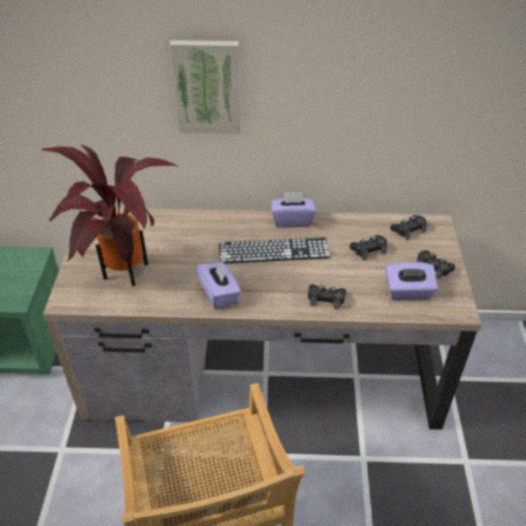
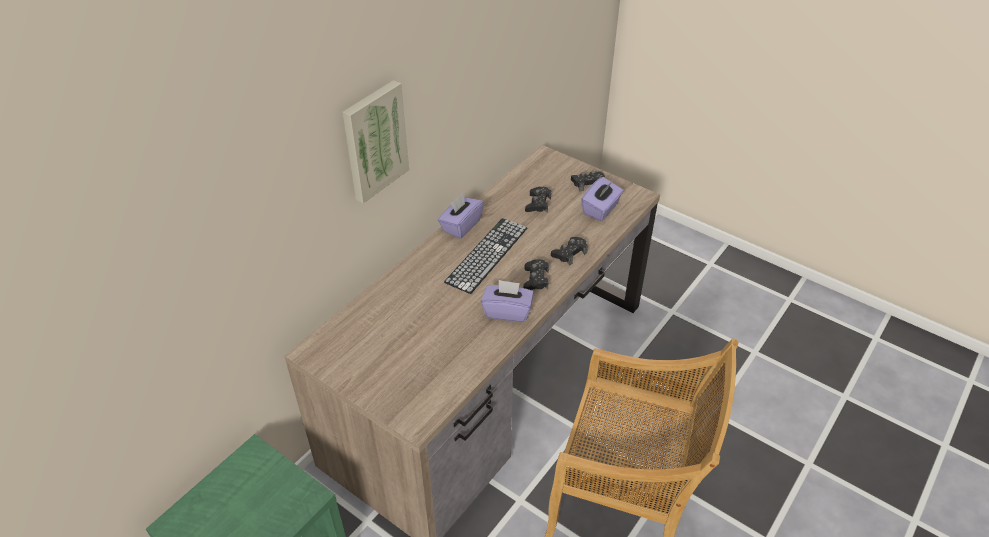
camera: 55 degrees left, 0 degrees up
(121, 274) = (418, 365): potted plant -> none
(408, 230) = (537, 172): black game controller -> black game controller (536, 279)

